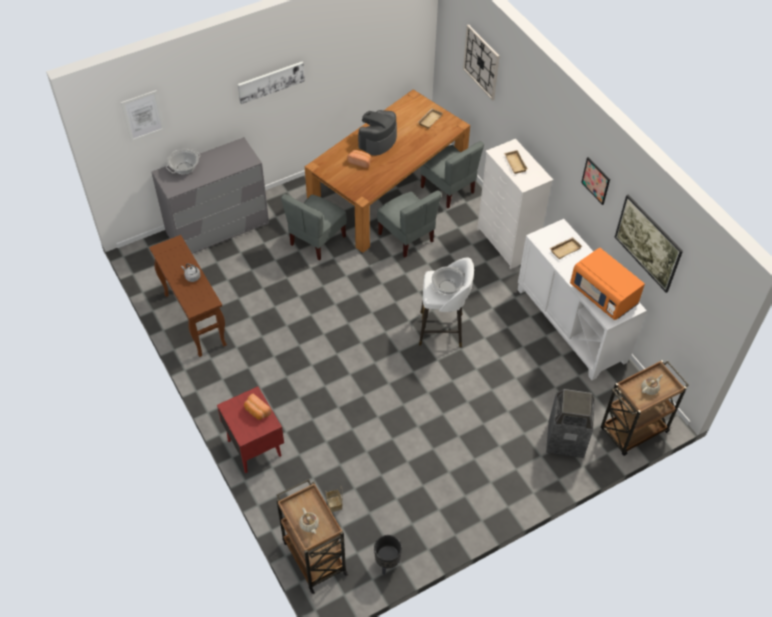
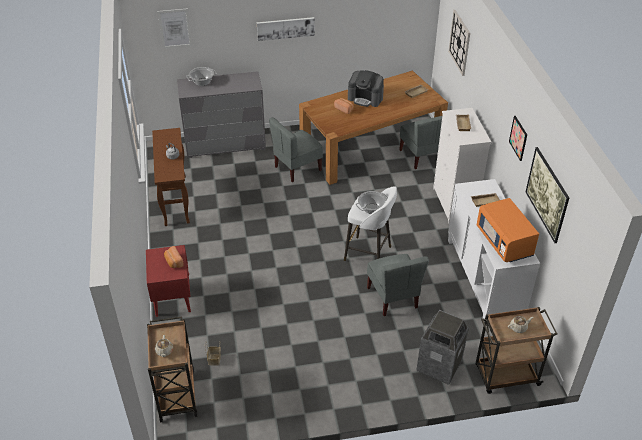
camera: 20 degrees right, 10 degrees down
(377, 141) = (365, 98): coffee machine -> coffee machine turned 120 degrees counterclockwise
(387, 564) = (234, 419): black planter -> none
(407, 237) = (371, 182): grey chair -> grey chair (393, 298)

